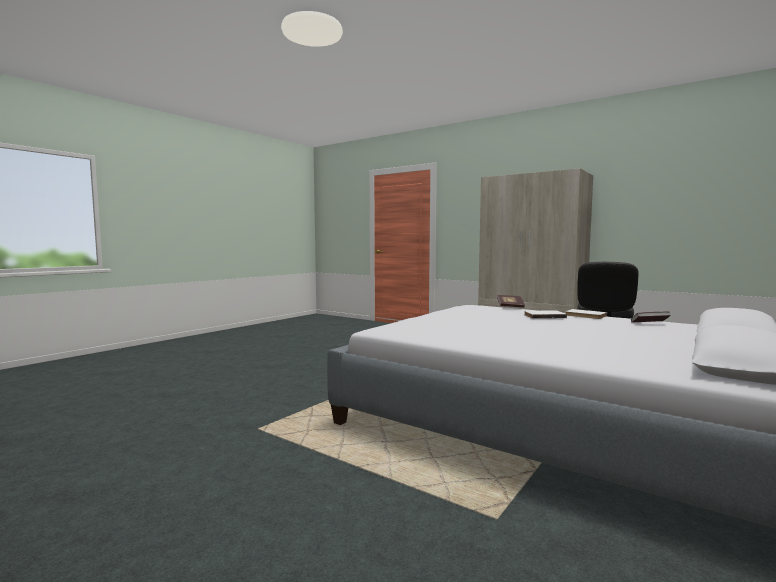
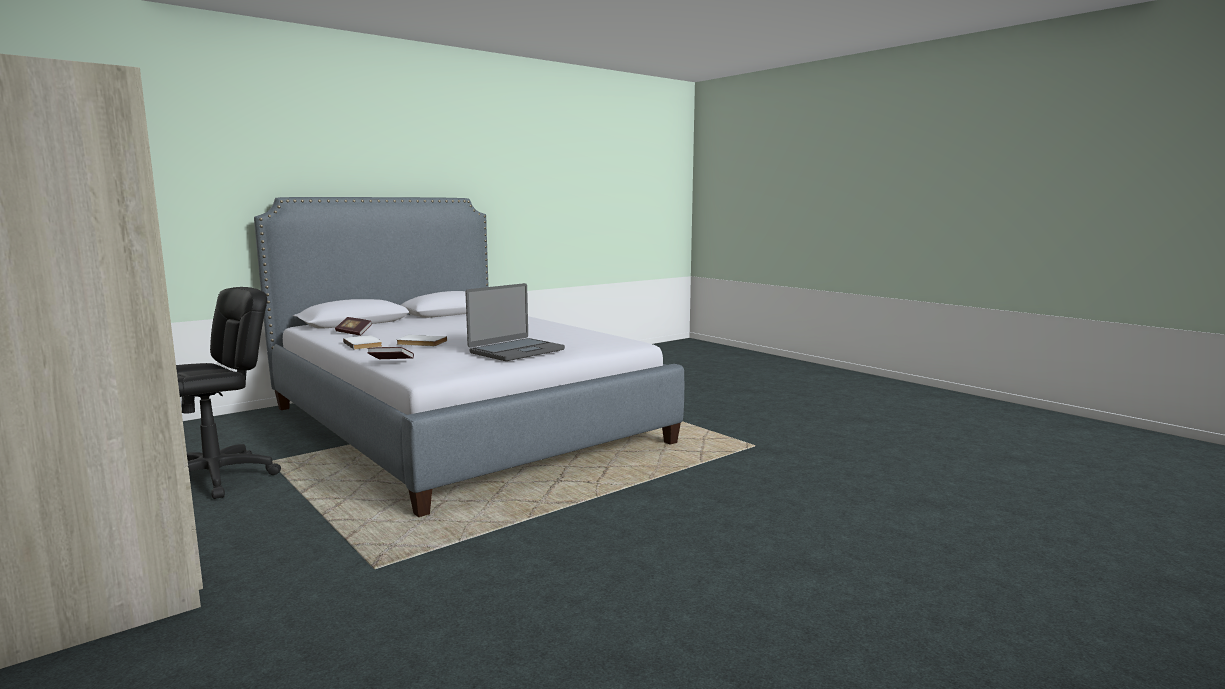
camera: 165 degrees left, 5 degrees up
(454, 314) = (516, 351): none -> laptop

